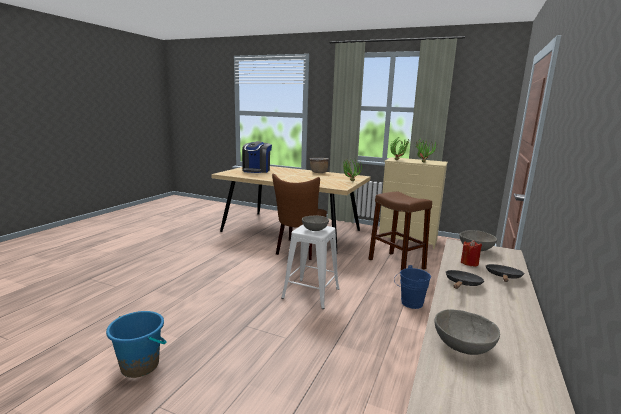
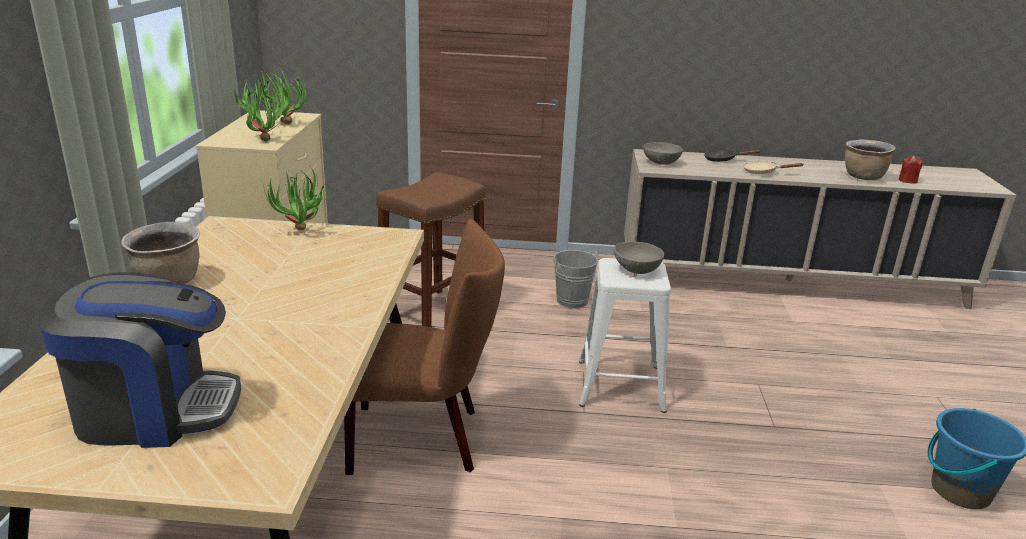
camera: 110 degrees left, 10 degrees up
(409, 303) = (574, 302): blue bucket -> grey bucket
(462, 284) = (763, 172): black frying pan -> beige frying pan
(462, 346) = (863, 177): grey bowl -> brown cooking pot
(469, 263) = (707, 167): red candle -> red candle (907, 181)

